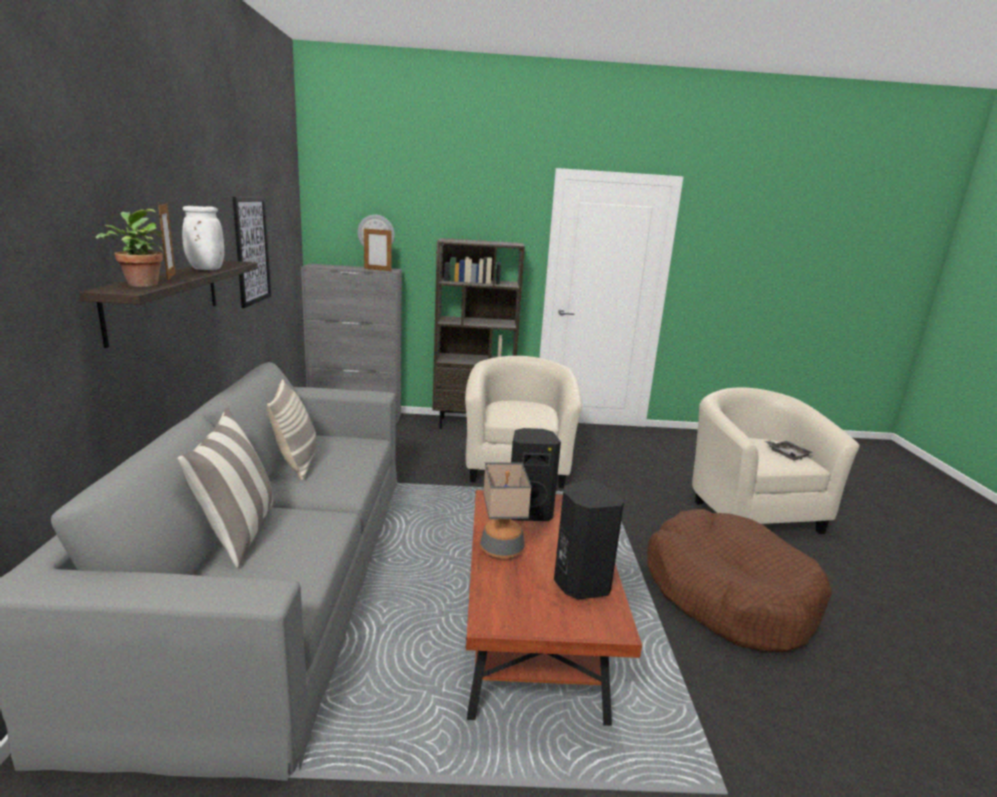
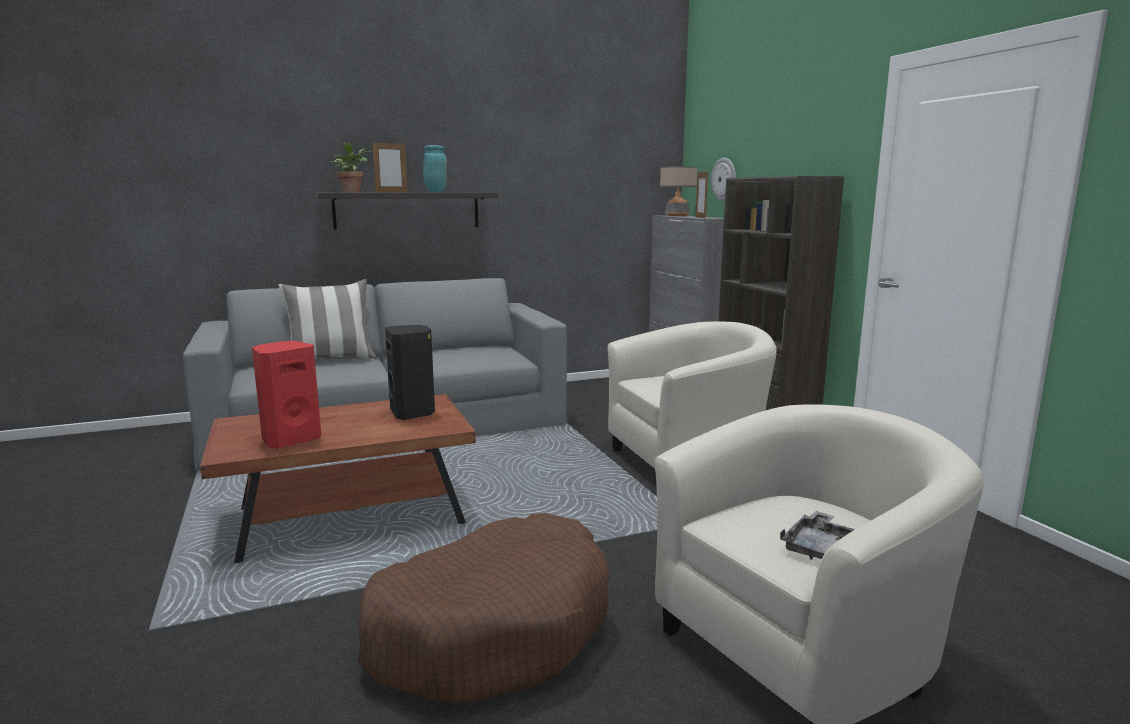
camera: 70 degrees right, 5 degrees down
(205, 269) = (435, 192): white vase -> turquoise vase
(252, 250) = (554, 191): picture -> none
(296, 462) = (446, 351): pillow -> none
(501, 549) = (339, 412): table lamp -> table lamp (676, 215)
(579, 584) = (290, 439): black speaker -> red speaker

